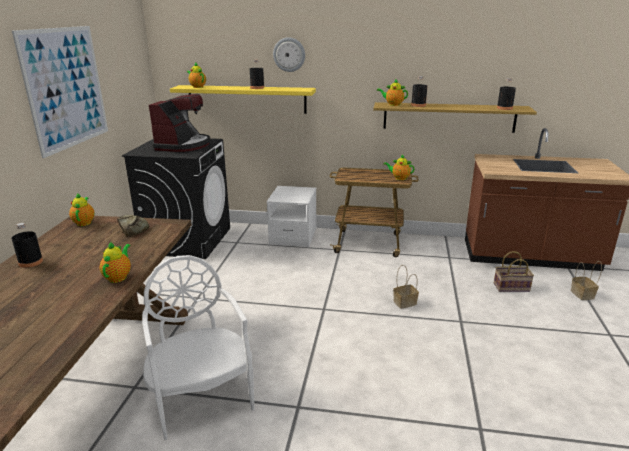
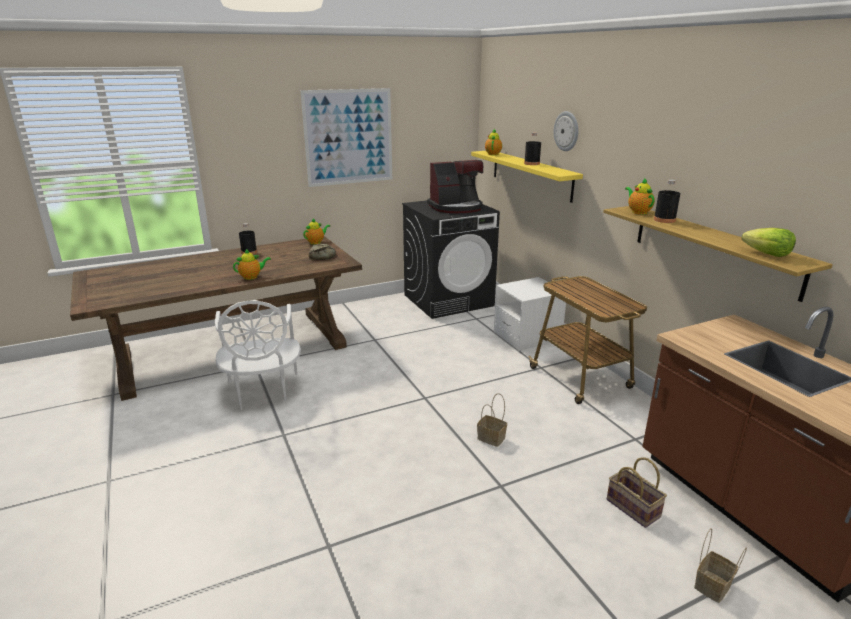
camera: 55 degrees right, 0 degrees up
(202, 398) = (263, 392): white chair -> white chair turned 135 degrees clockwise
(399, 178) = (611, 308): teapot -> none
(504, 108) = (767, 254): black bottle -> lettuce

